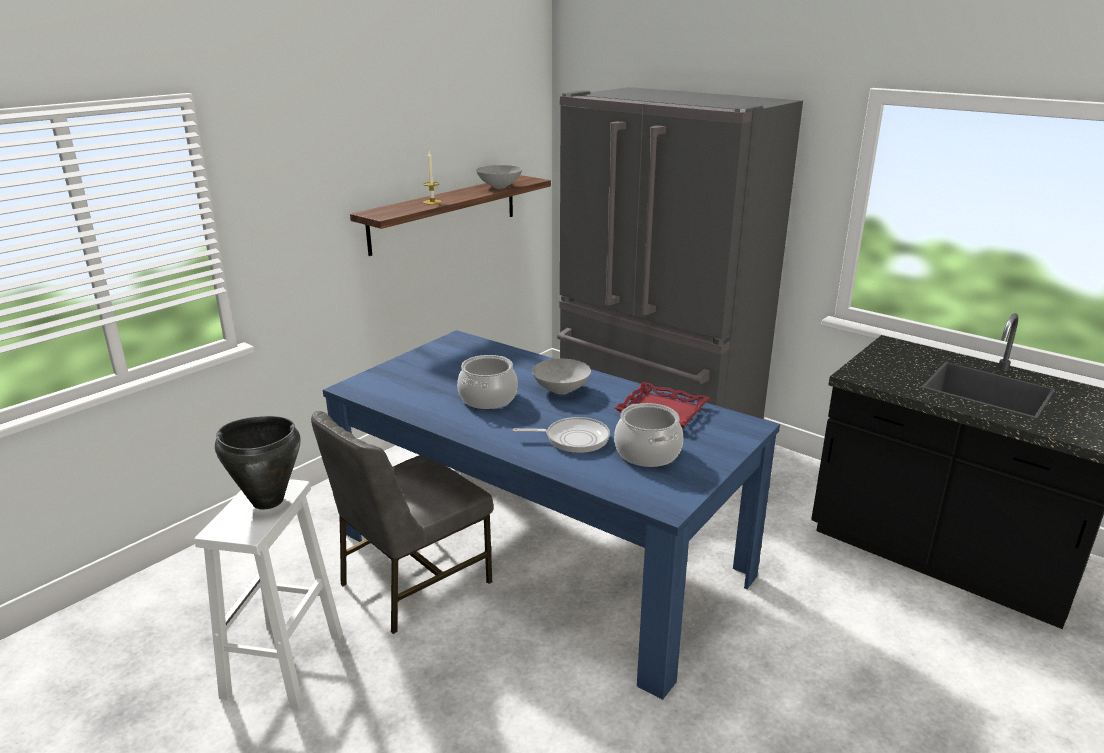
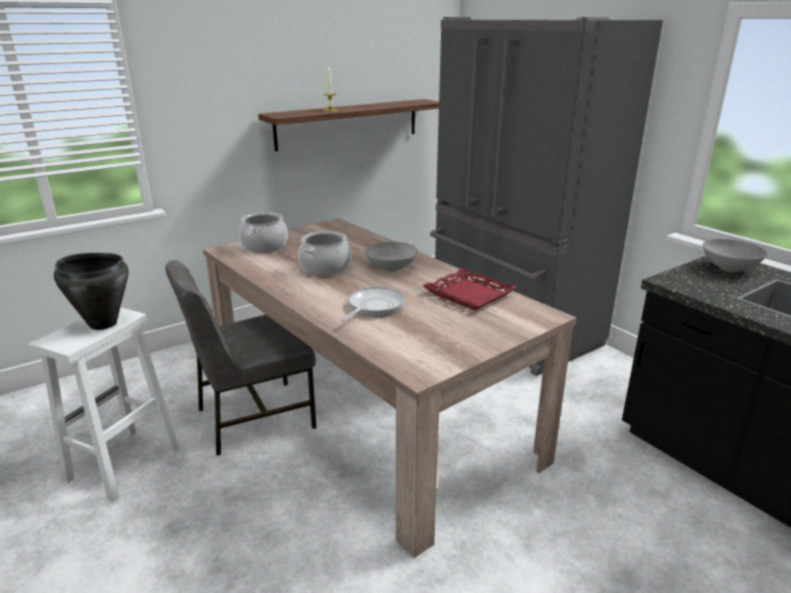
camera: 15 degrees right, 0 degrees up
(500, 186) = (397, 104): grey bowl -> grey bowl (730, 268)
(542, 554) = (368, 412): blue dining table -> beige dining table
(573, 439) = (373, 307): frying pan -> frying pan turned 75 degrees counterclockwise
(648, 453) = (433, 326): cooking pot -> cooking pot (265, 246)

